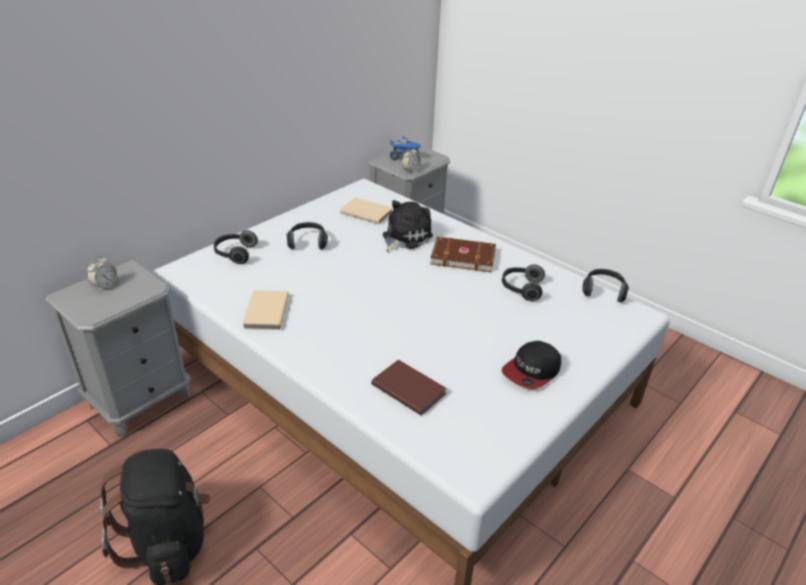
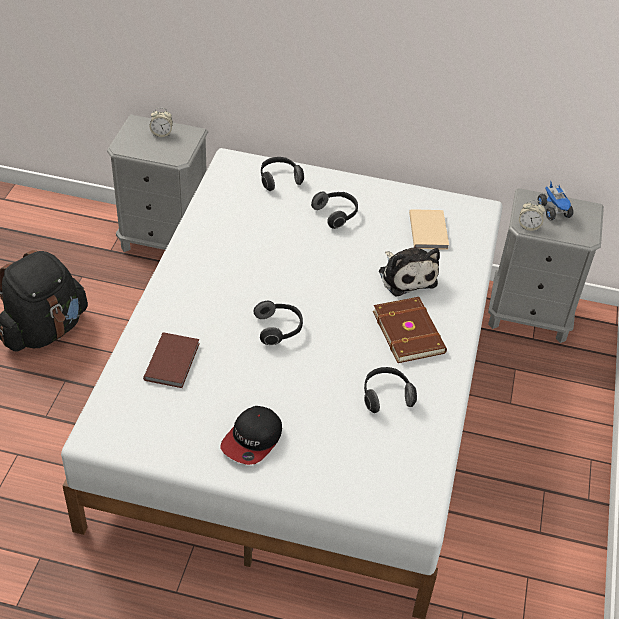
camera: 60 degrees right, 10 degrees up
(265, 312) = (211, 235): beige book -> none
(404, 237) = (406, 276): plush toy -> plush toy turned 60 degrees clockwise
(532, 371) = (252, 440): cap -> cap turned 75 degrees counterclockwise
(603, 291) = (439, 469): headphones -> headphones (279, 329)

